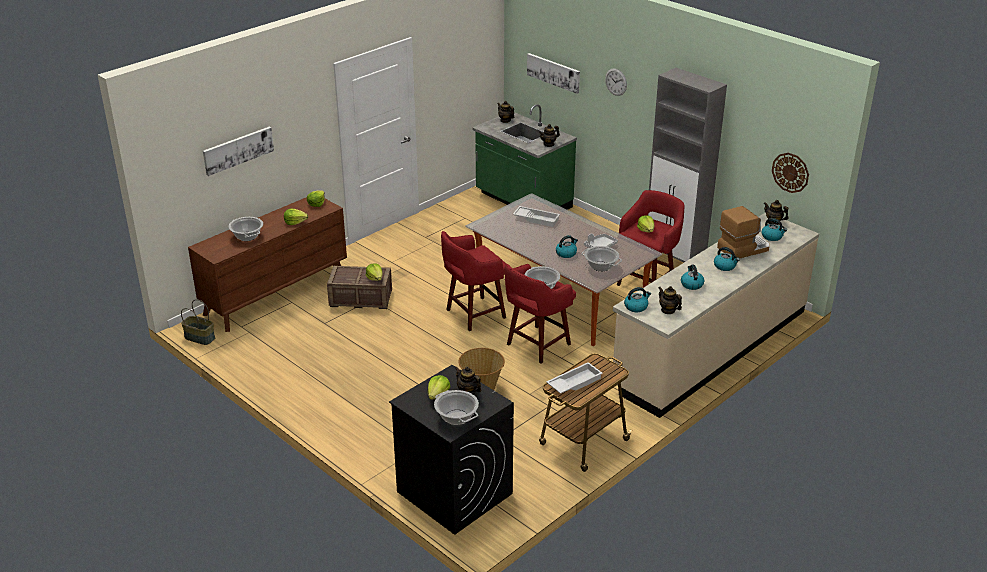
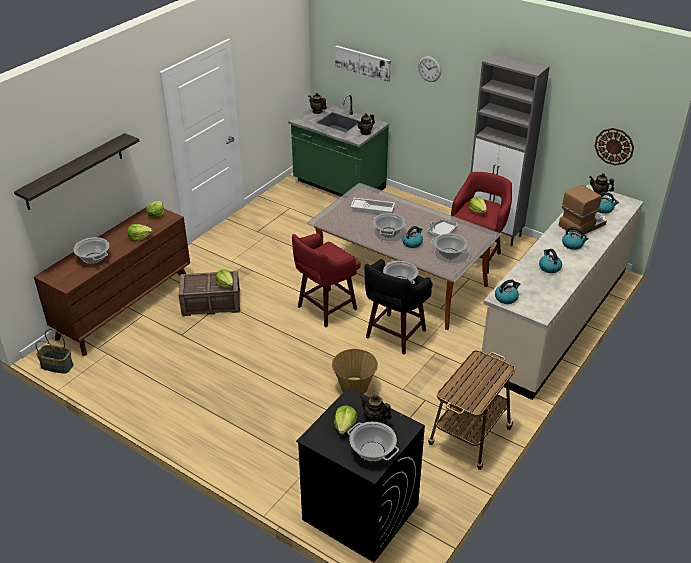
camera: 10 degrees left, 5 degrees up
(238, 150) = (74, 171): picture -> shelf
(537, 345) = (394, 335): red stool -> black stool
(545, 242) = (388, 232): none -> cooking pot
(574, 382) = (466, 386): white tray -> none
(668, 310) = (537, 298): teapot -> none

